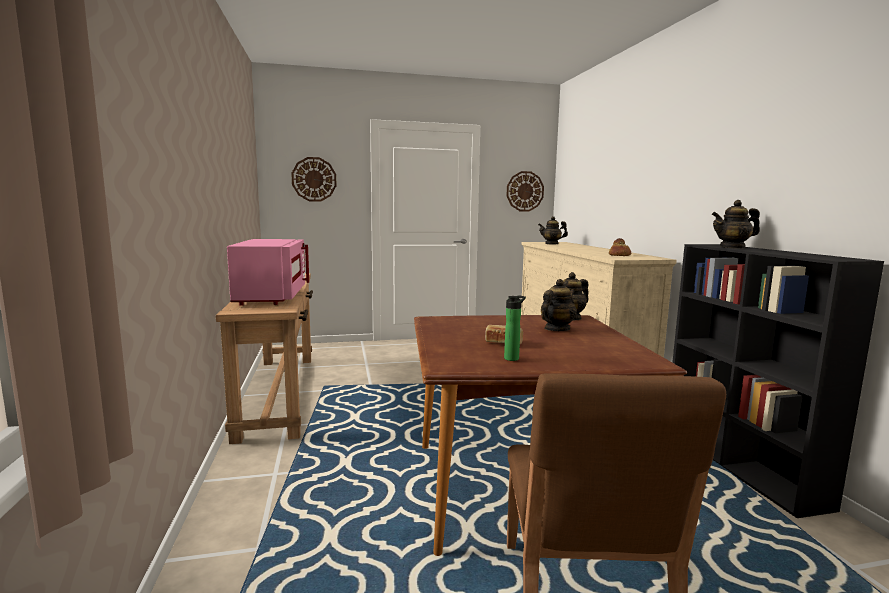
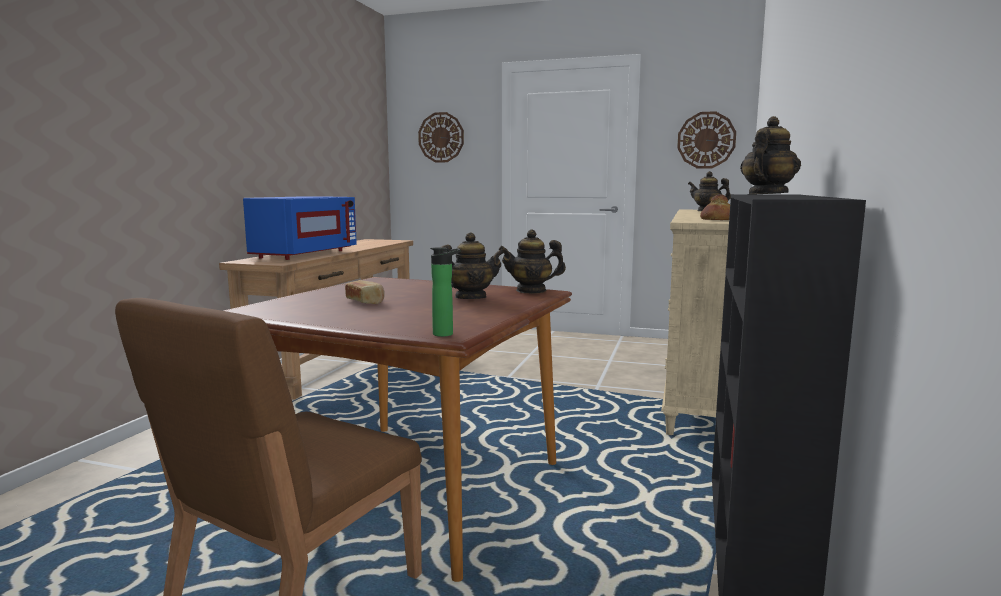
camera: 30 degrees right, 0 degrees up
(271, 297) = (304, 254): pink microwave -> blue microwave
(513, 358) = (323, 312): bottle -> bottle (446, 334)
(733, 247) = (766, 194): teapot -> teapot turned 105 degrees clockwise

